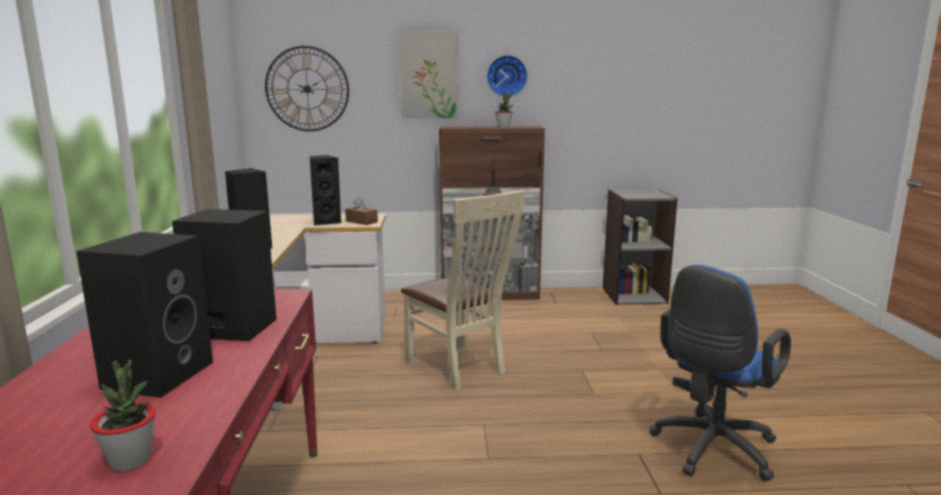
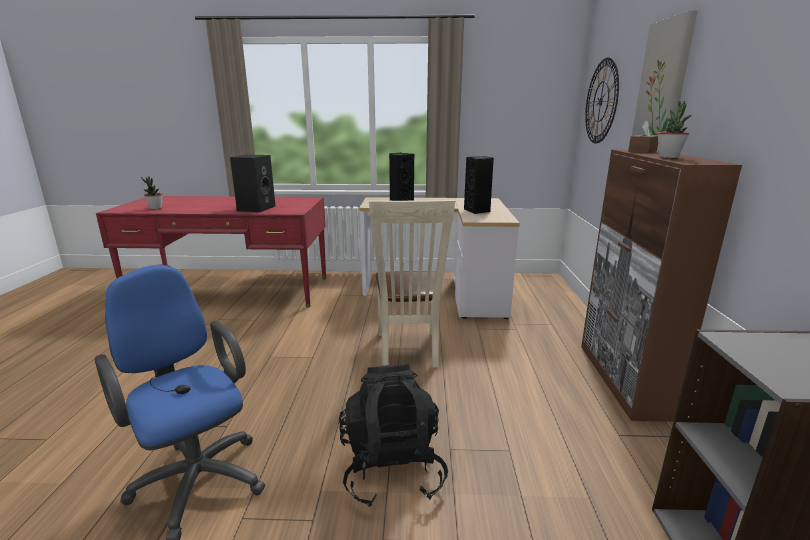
camera: 95 degrees right, 5 degrees up
(158, 374) = (218, 205): black speaker -> none
(361, 221) = (480, 217): brown tissue box -> brown tissue box (642, 151)
(459, 368) = (408, 351): beige chair -> beige chair turned 60 degrees counterclockwise
(506, 76) = (730, 74): wall clock -> none
(636, 368) = (392, 469): none -> black backpack

